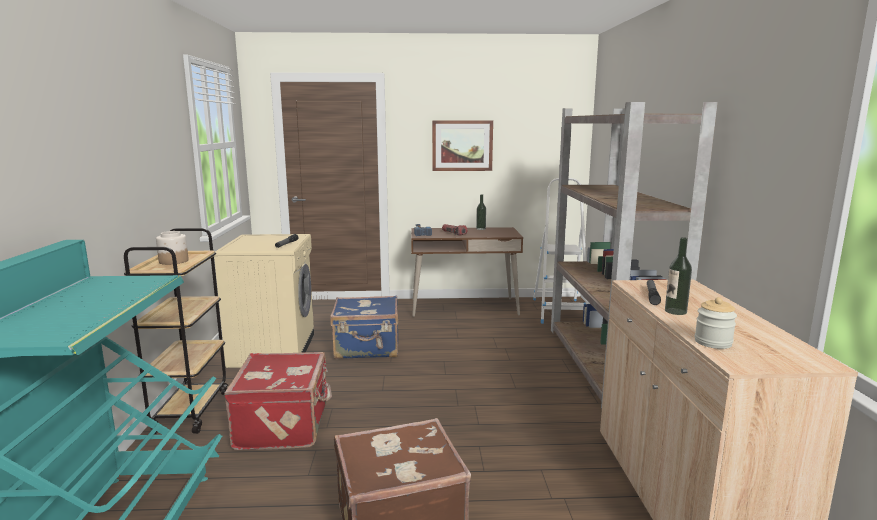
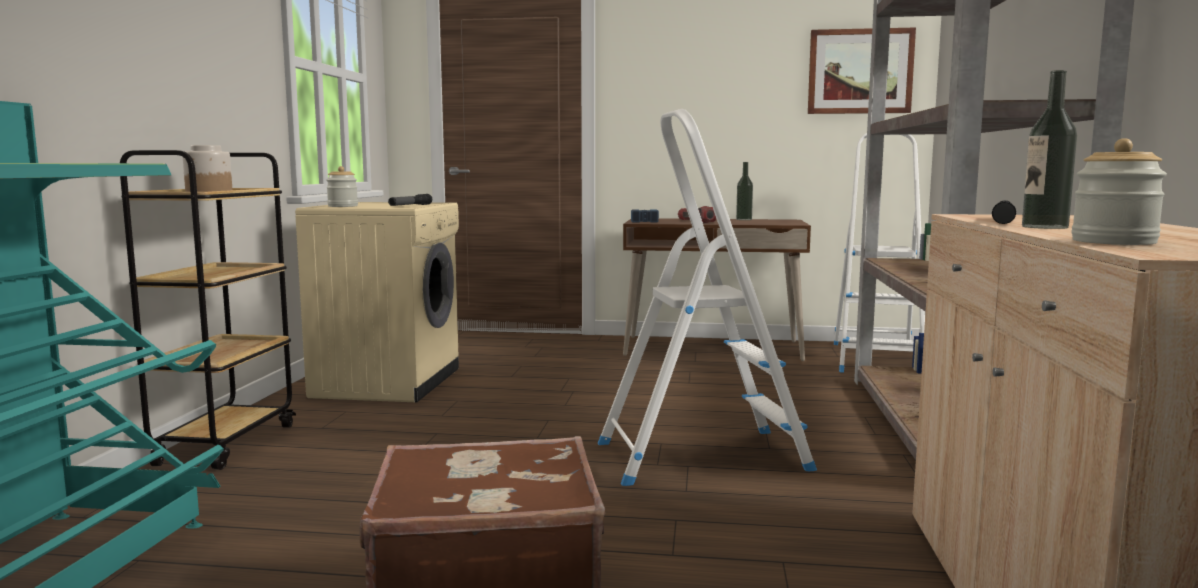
camera: 10 degrees right, 5 degrees down
(243, 247) = (343, 206): none -> jar
(285, 425) = (359, 469): red suitcase -> none
(367, 348) = (535, 387): blue suitcase -> none
(462, 145) = (716, 85): picture -> picture (860, 71)
(482, 397) = (704, 456): none -> white step ladder

